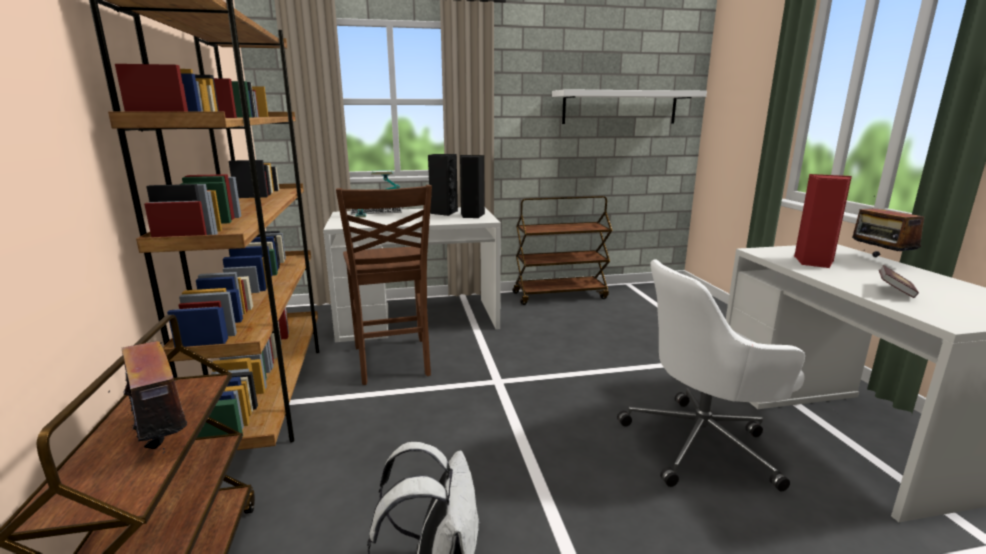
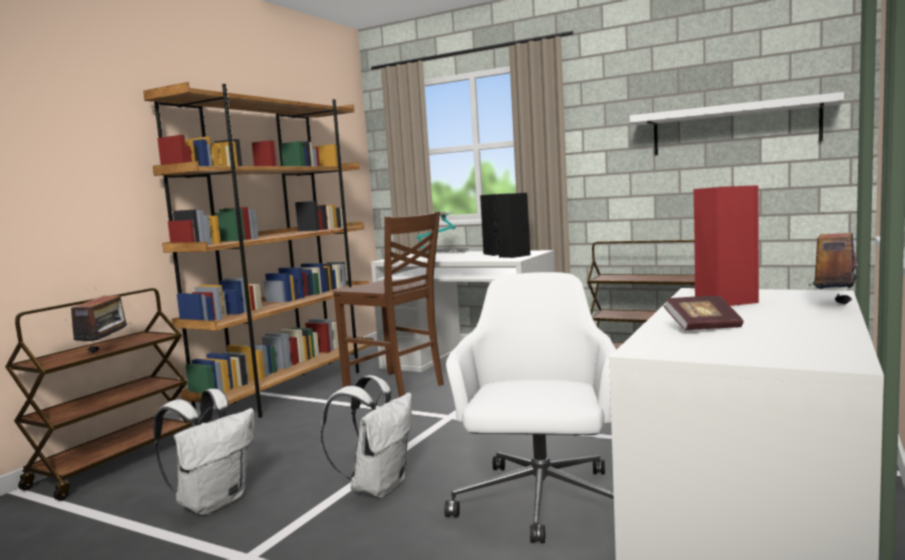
camera: 40 degrees right, 10 degrees down
(392, 362) = (396, 388): brown chair -> brown chair turned 75 degrees counterclockwise
(567, 479) = (378, 486): none -> white backpack
(702, 444) = (540, 503): white office chair -> white office chair turned 75 degrees clockwise

